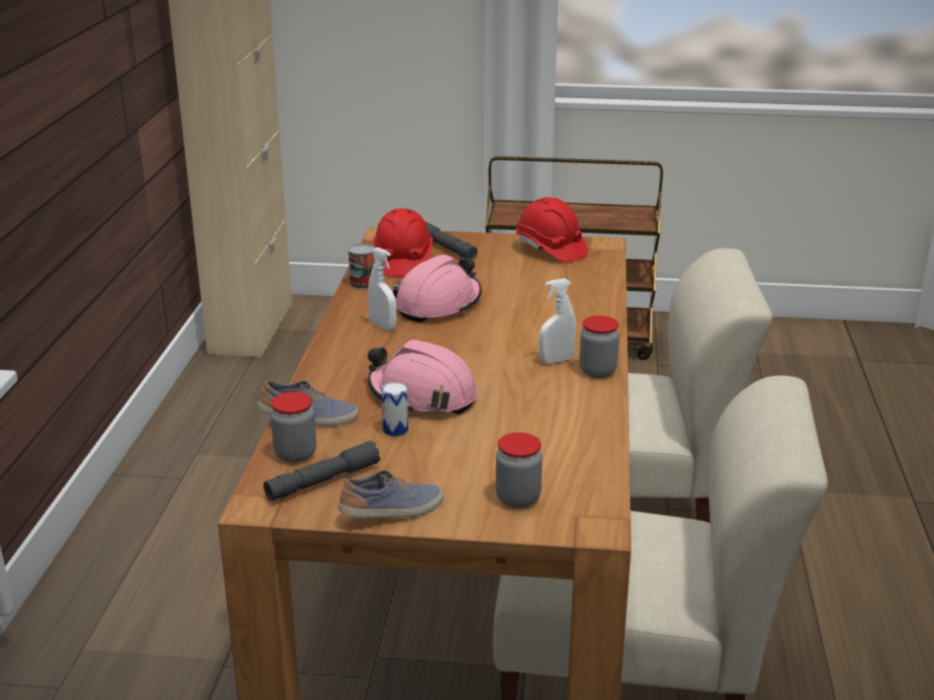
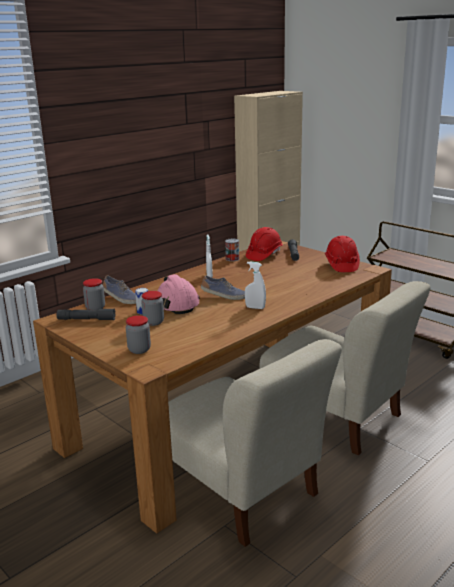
camera: 40 degrees right, 5 degrees down
(393, 512) = (88, 338): shoe -> shoe (224, 296)
(438, 304) = (247, 274): pink hard hat -> none
(597, 371) = (265, 317): jar -> jar (153, 322)

